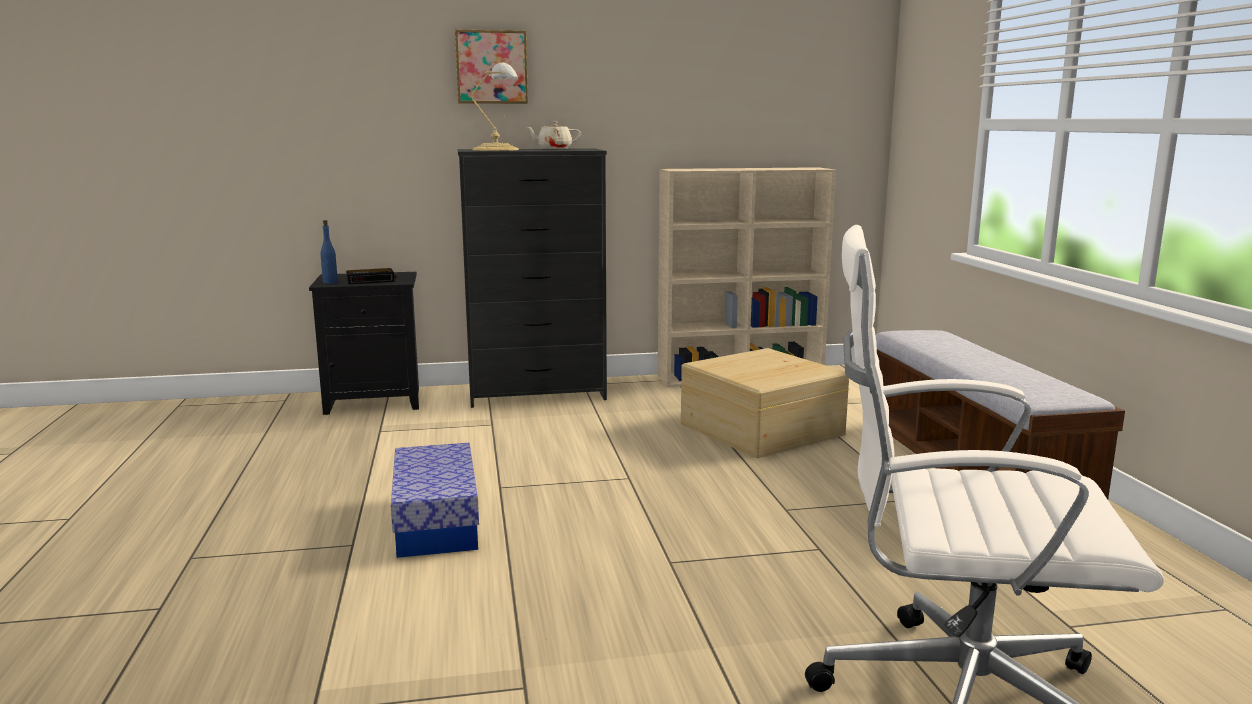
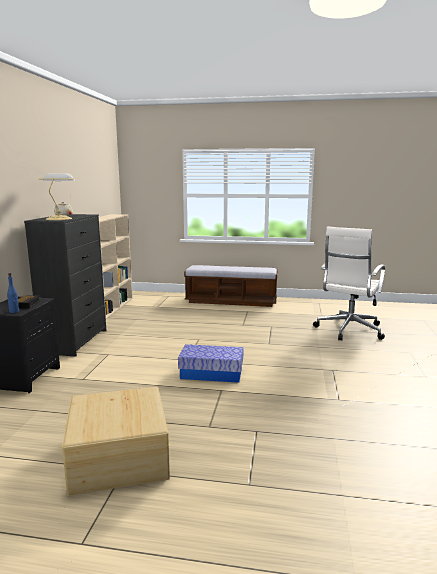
camera: 70 degrees left, 0 degrees up
(491, 67) = (26, 173): picture -> none
(760, 429) = (173, 315): beige storage box -> beige storage box (118, 457)

